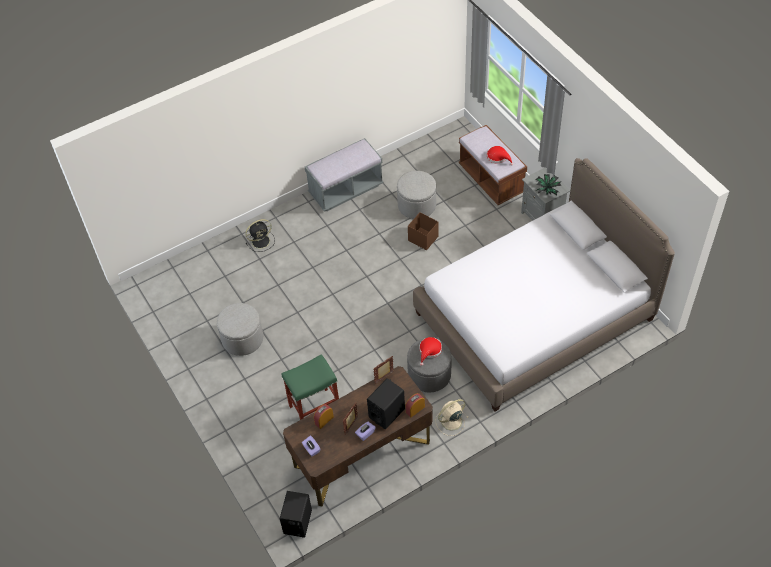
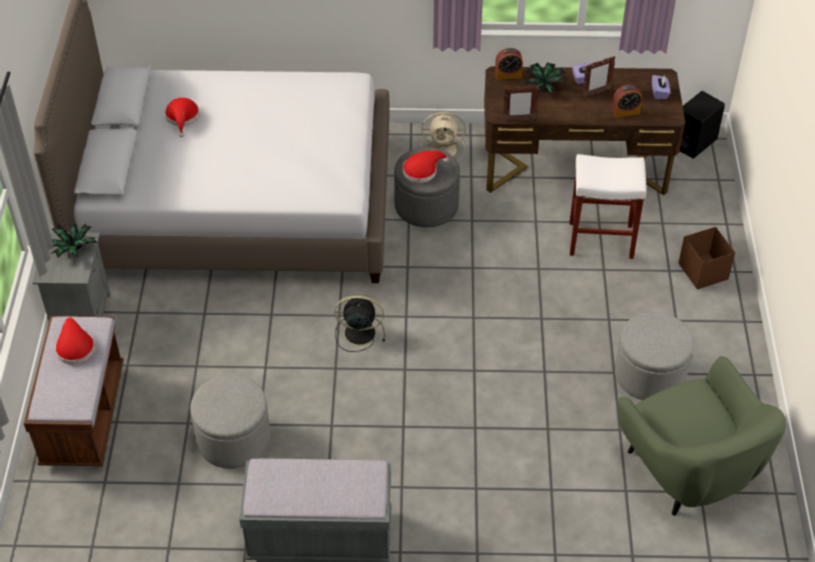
camera: 150 degrees left, 5 degrees down
(199, 300) = (689, 470): none -> green armchair
(261, 241) = (528, 520): black fan -> black fan (358, 333)
(315, 408) = (600, 240): green stool -> white stool
(387, 413) = (544, 86): black speaker -> potted plant
(423, 238) = (275, 380): brown storage box -> brown storage box (703, 272)
(572, 277) = (182, 118): none -> red hat

